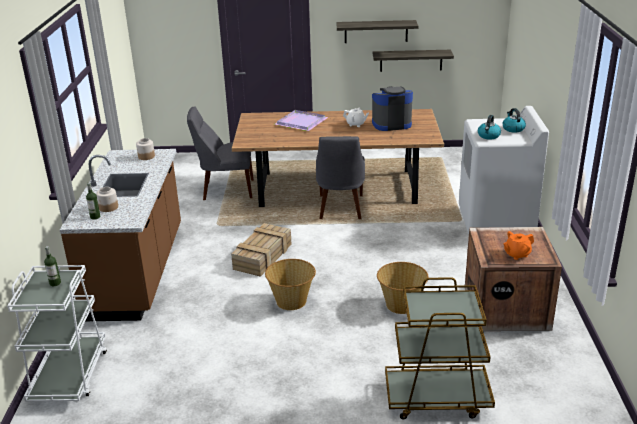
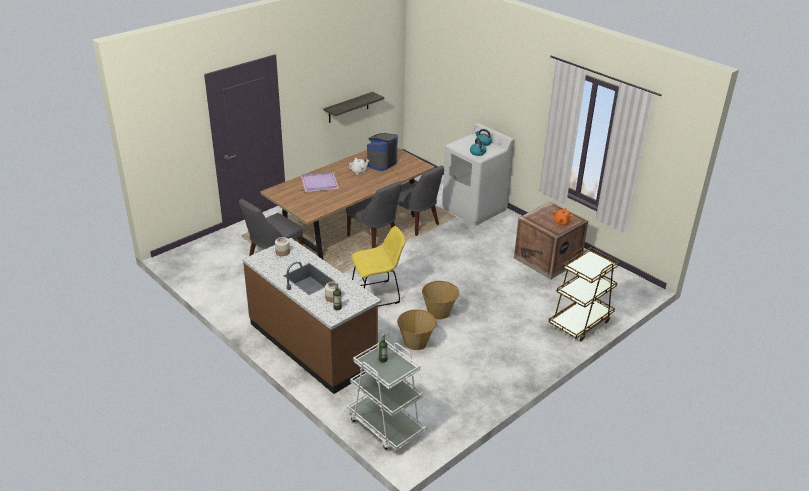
camera: 45 degrees left, 5 degrees up
(262, 257) = (378, 294): crate -> yellow chair
(376, 31) = (325, 92): shelf -> none
(401, 305) = (498, 284): basket -> basket (416, 342)
(405, 210) = (415, 223): none -> grey chair

